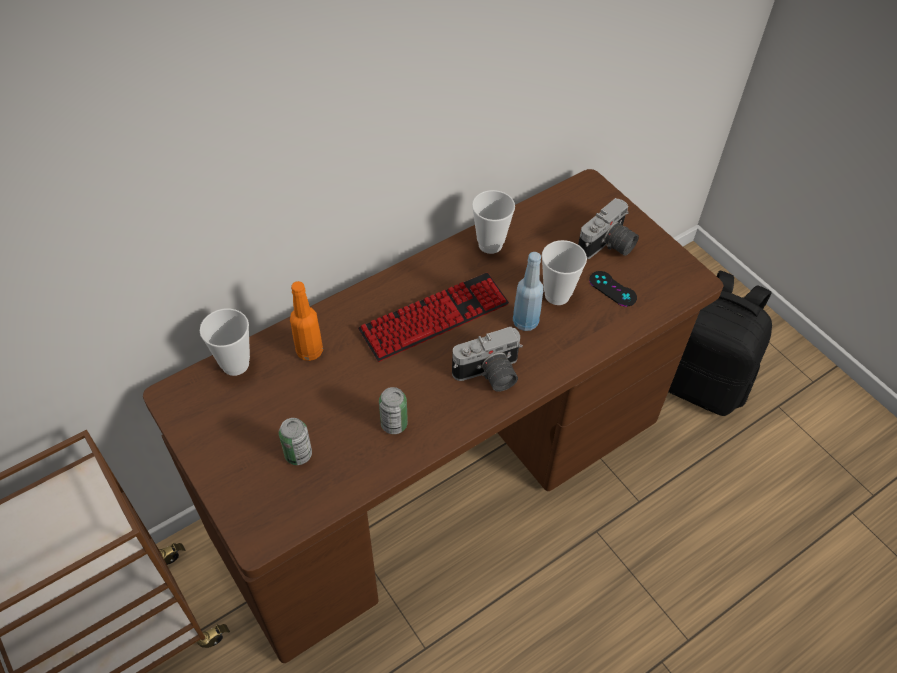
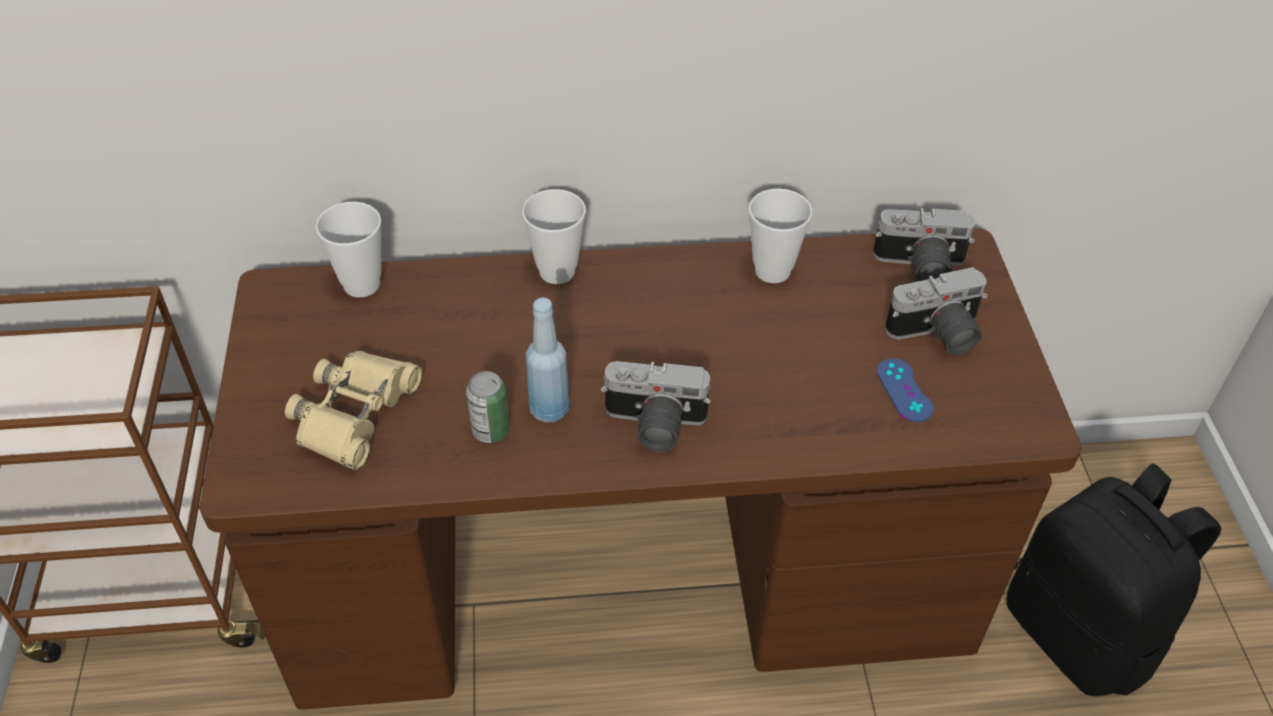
camera: 30 degrees right, 5 degrees down
(298, 454) = (355, 414): can -> beige binoculars
(309, 351) = (455, 305): orange bottle -> none
(434, 318) = (634, 328): keyboard -> none
(525, 322) = (750, 382): blue bottle -> blue bottle (549, 409)
(557, 295) = (818, 367): cup -> cup (557, 271)
(571, 208) = (919, 267): none -> camera
(612, 289) = (904, 390): black game controller -> blue game controller

